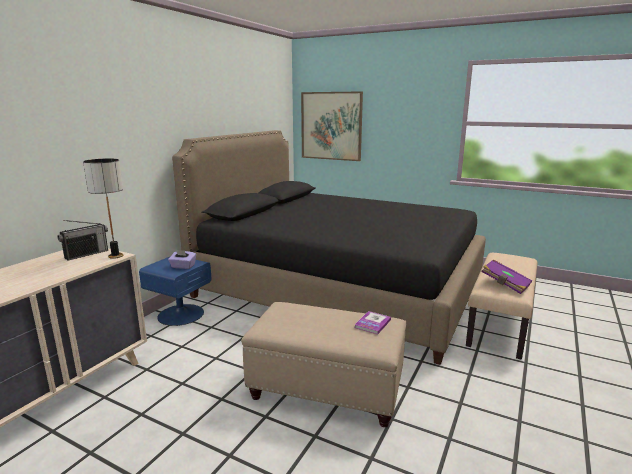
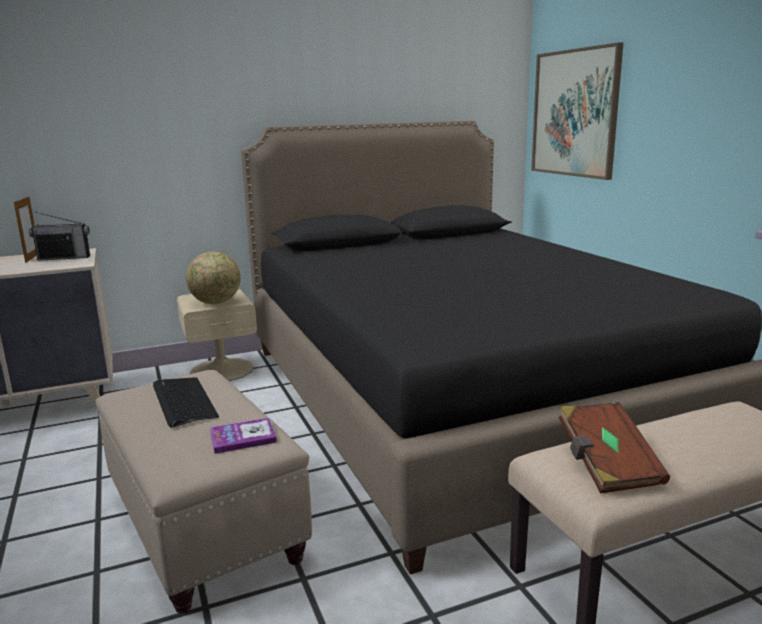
camera: 40 degrees right, 0 degrees up
(53, 259) = (32, 258): none -> picture frame
(115, 256) = (76, 264): table lamp -> none
(180, 314) = (221, 369): blue nightstand -> beige nightstand
(183, 266) = (216, 303): purple tissue box -> globe
(305, 320) = (183, 402): none -> keyboard
(505, 285) = (606, 465): purple book -> brown book

